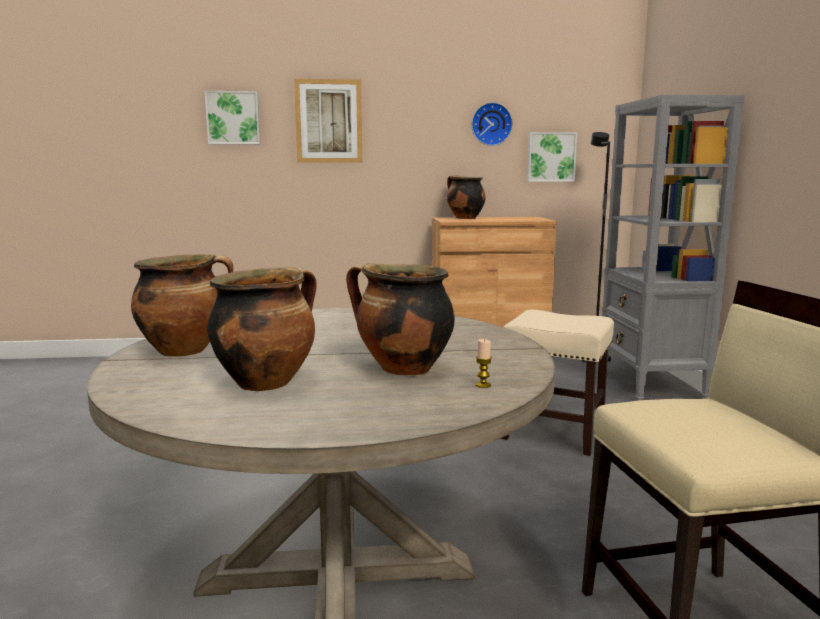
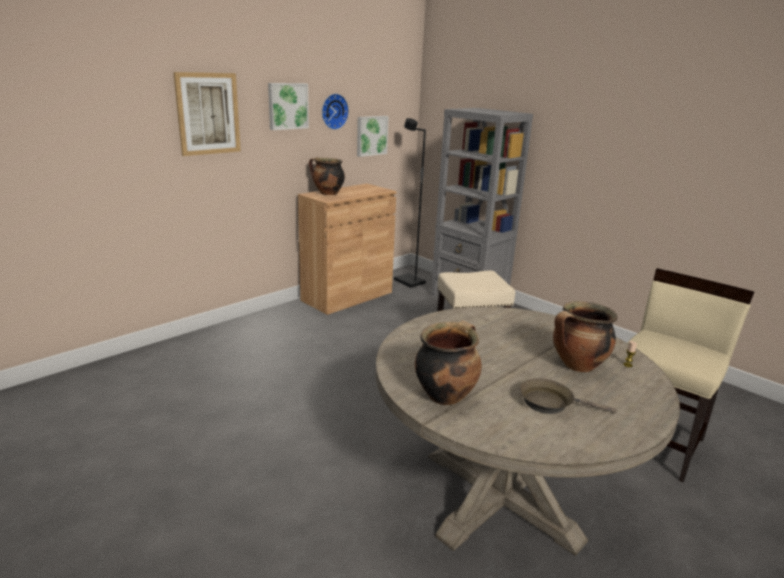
camera: 40 degrees left, 10 degrees up
(233, 118) = (113, 114): picture -> picture (287, 106)
(266, 382) = (550, 403): cooking pot -> brown frying pan

